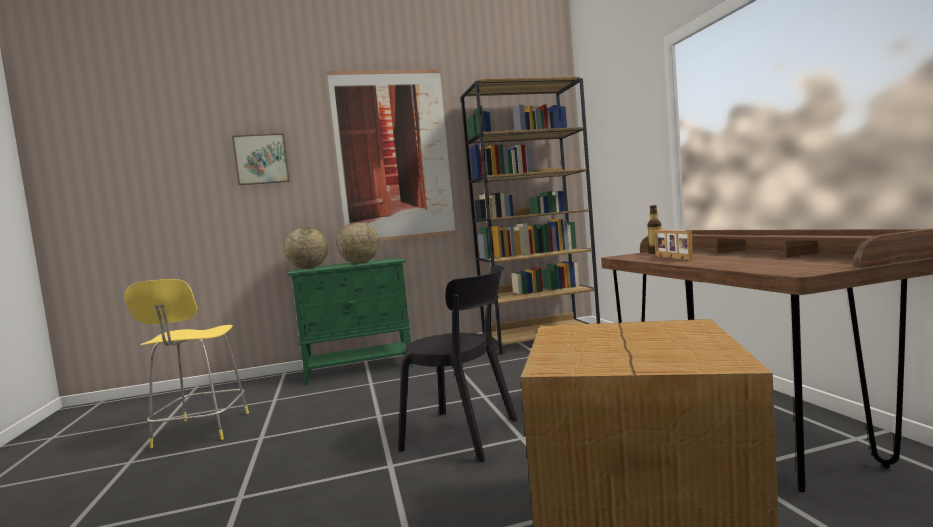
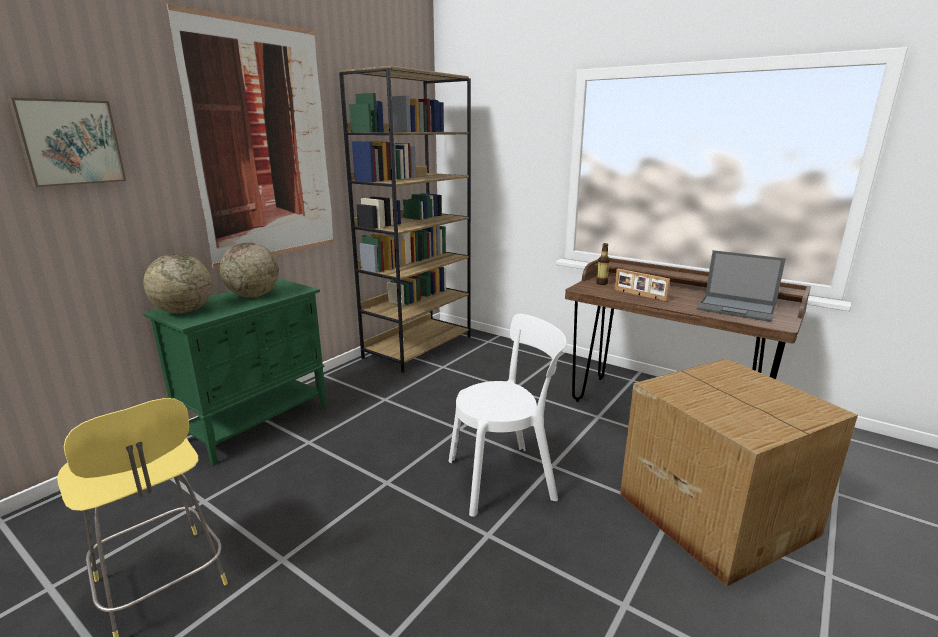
camera: 40 degrees left, 15 degrees up
(465, 435) = (506, 478): black chair -> white chair
(775, 263) = (737, 308): none -> laptop

